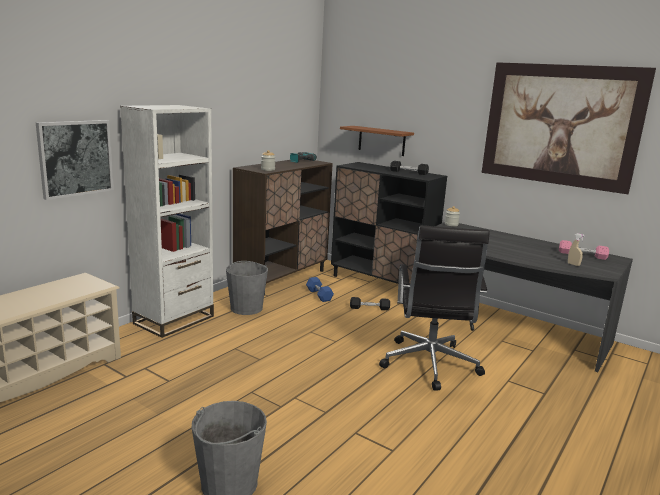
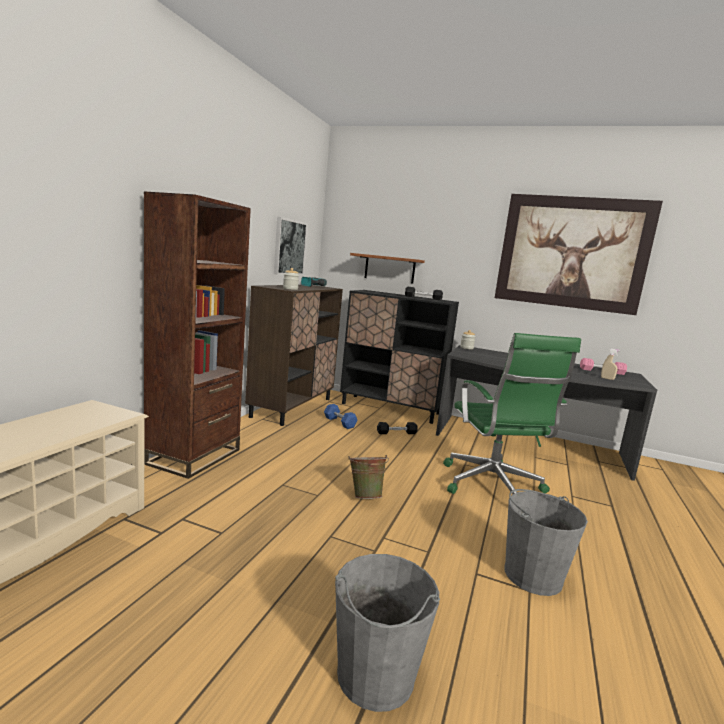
camera: 15 degrees left, 5 degrees down
(75, 158) = (86, 249): picture -> picture (289, 247)
(174, 320) = (194, 457): white bookcase -> brown bookcase
(246, 308) = (271, 439): grey bucket -> grey bucket (532, 575)
(300, 363) = (365, 496): none -> green bucket
(429, 365) = (492, 486): black office chair -> green office chair

